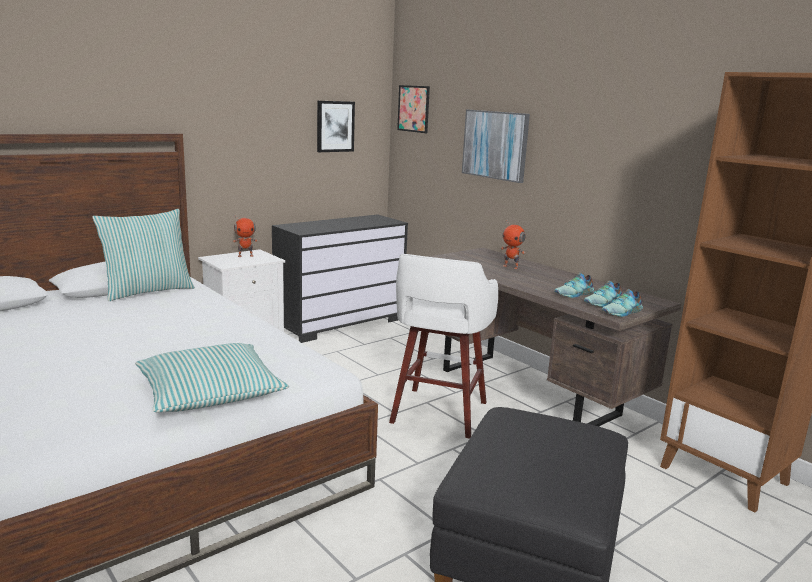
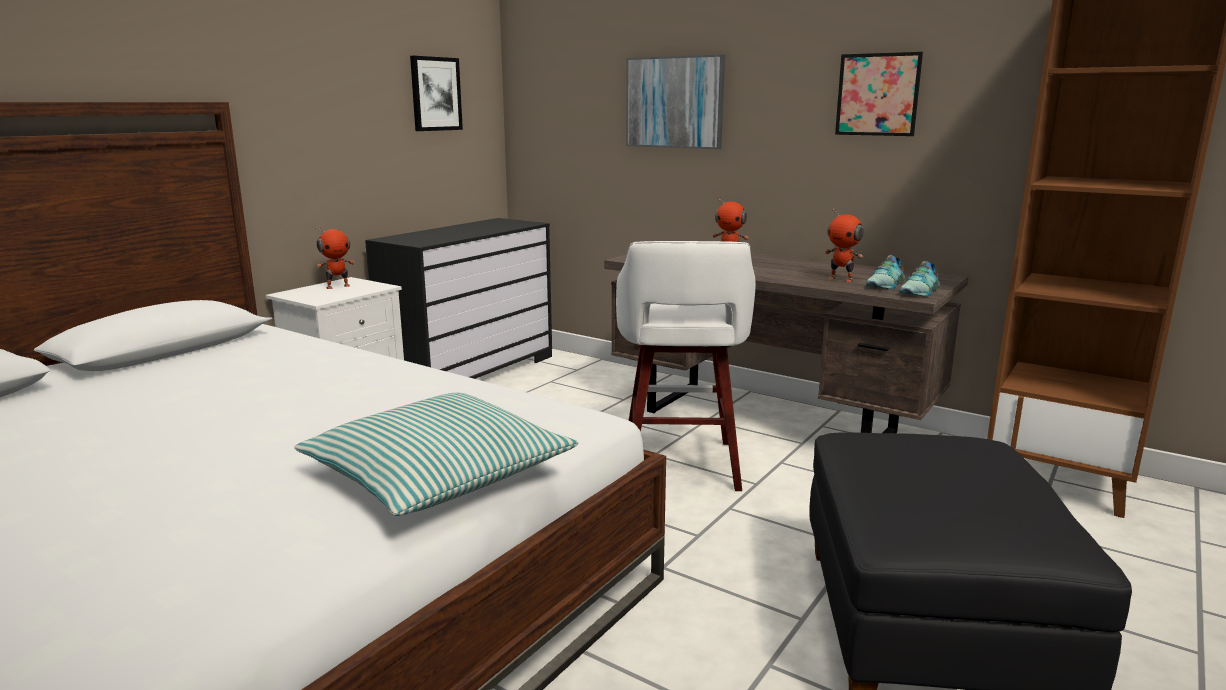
camera: 15 degrees left, 0 degrees up
(148, 291) = (213, 349): pillow -> none
(413, 108) = (540, 66): picture -> picture (877, 94)
(575, 294) = (841, 279): shoe -> toy robot

